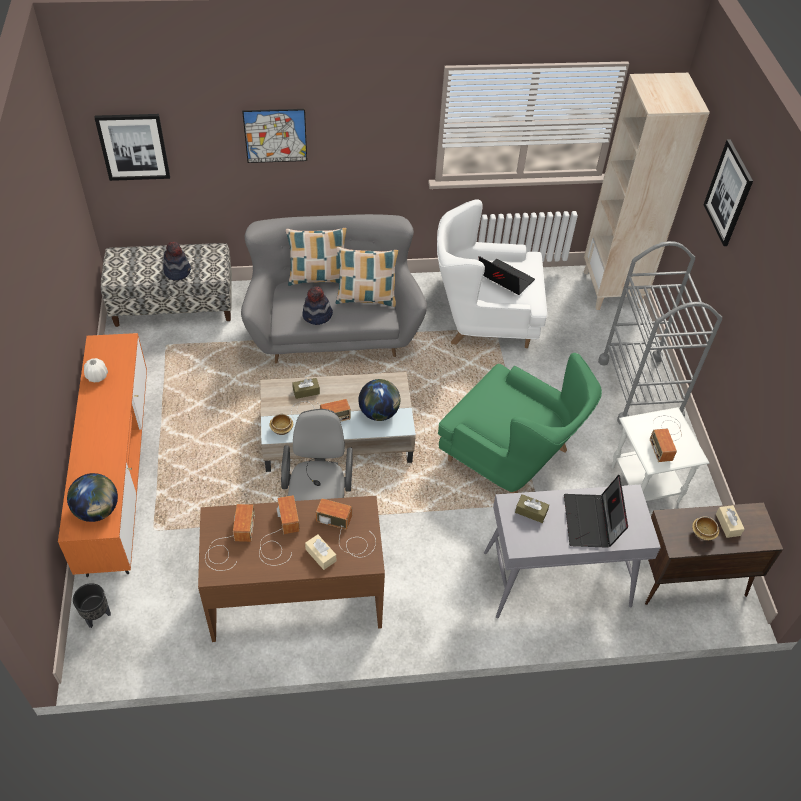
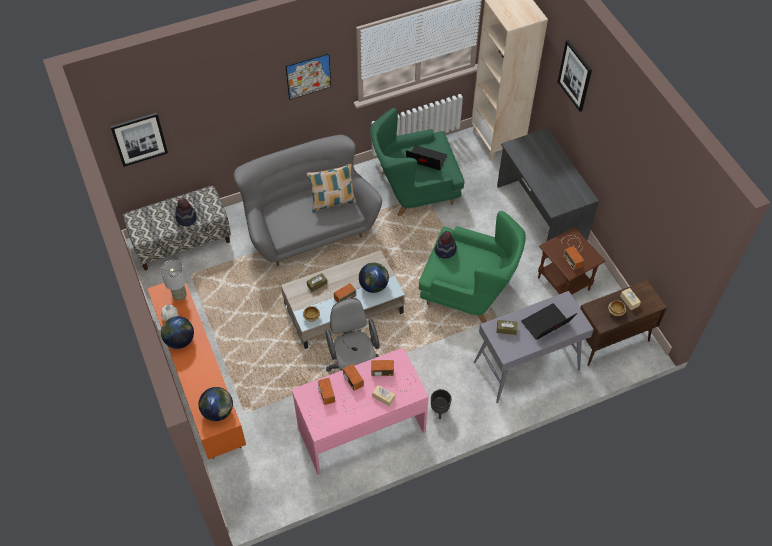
camera: 15 degrees left, 5 degrees up
(94, 408) = (179, 340): none -> globe
(97, 615) = (232, 482): black planter -> black planter (439, 410)
(121, 354) = (179, 295): none -> grey table lamp
(275, 135) = (242, 103): picture -> picture (308, 76)
(296, 596) = (361, 428): brown desk -> pink desk
(317, 278) = (291, 195): pillow -> none
(317, 316) = (303, 225): hat -> hat (445, 250)
(485, 317) = (414, 188): white armchair -> green armchair
(591, 522) = (546, 325): laptop -> laptop turned 75 degrees clockwise
(639, 389) = (539, 214): grey cart -> grey desk
(645, 485) = (564, 284): white side table -> brown side table

